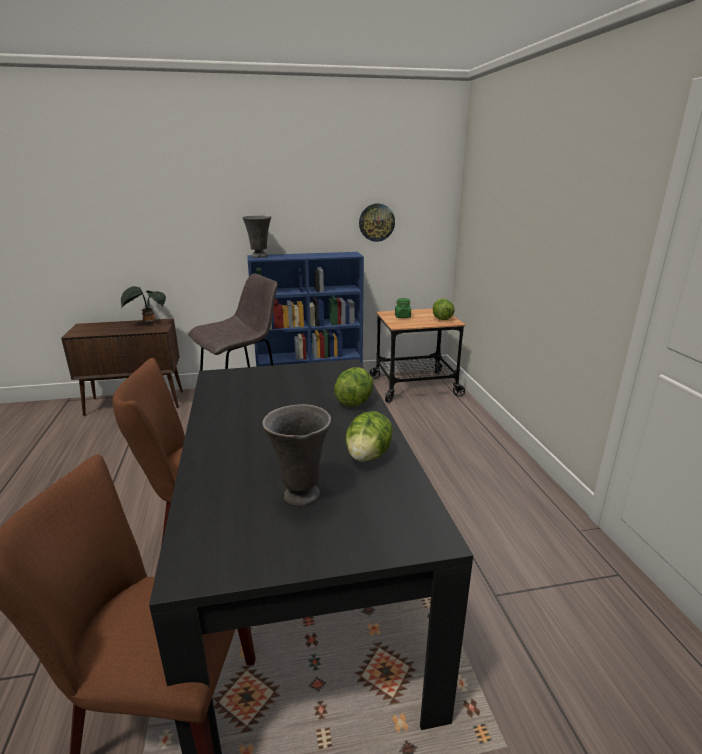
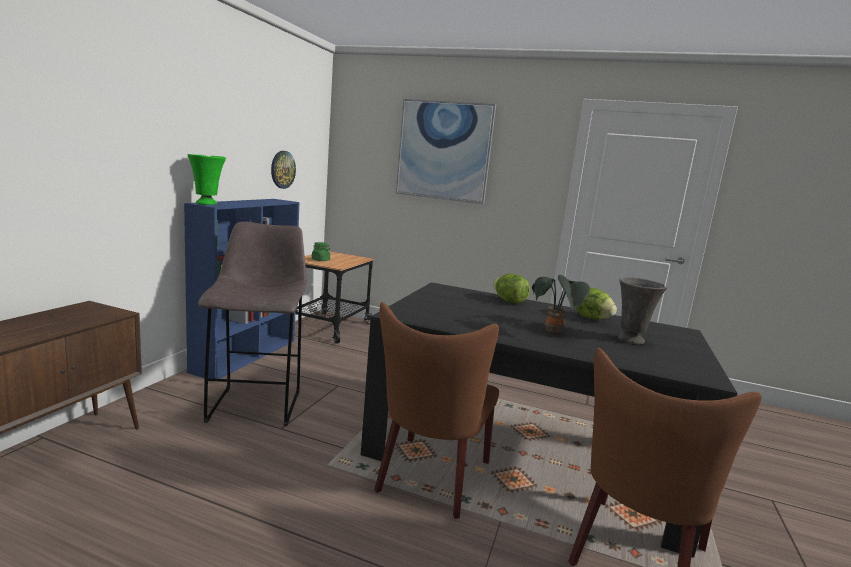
camera: 60 degrees left, 10 degrees down
(148, 324) = (73, 312): potted plant -> potted plant (554, 331)
(260, 256) = (207, 203): grey vase -> green vase
(442, 319) = (350, 257): lettuce -> none
(531, 194) = (444, 151): none -> picture

